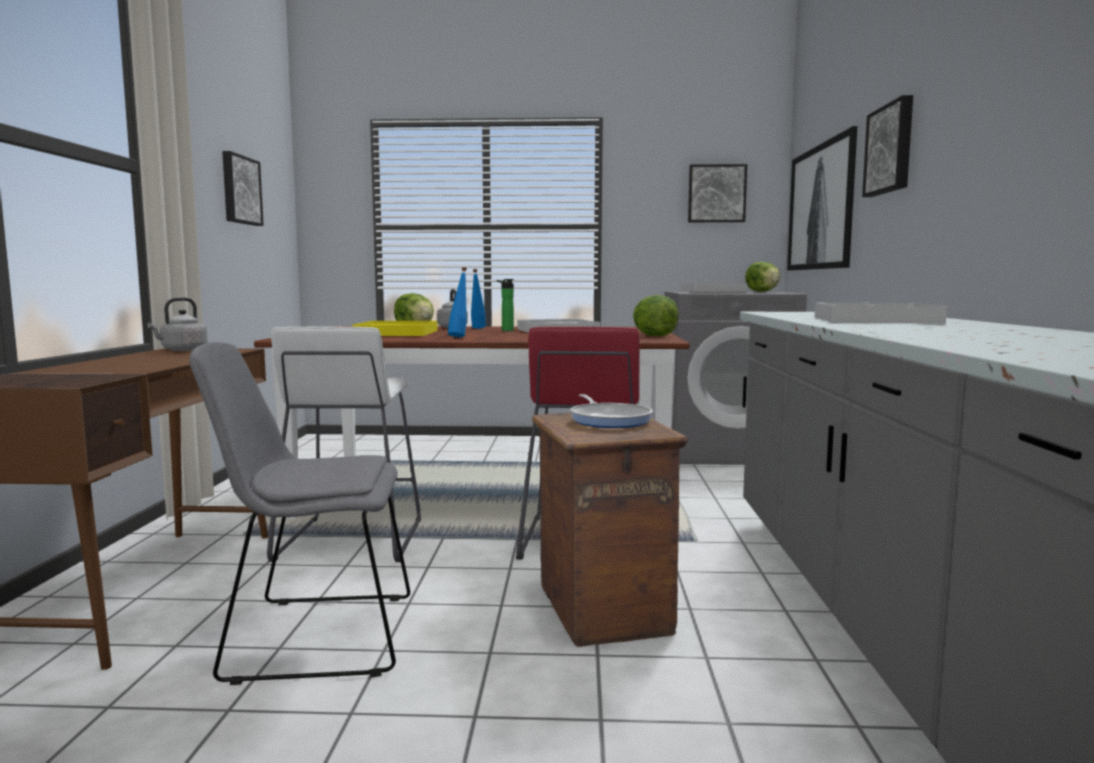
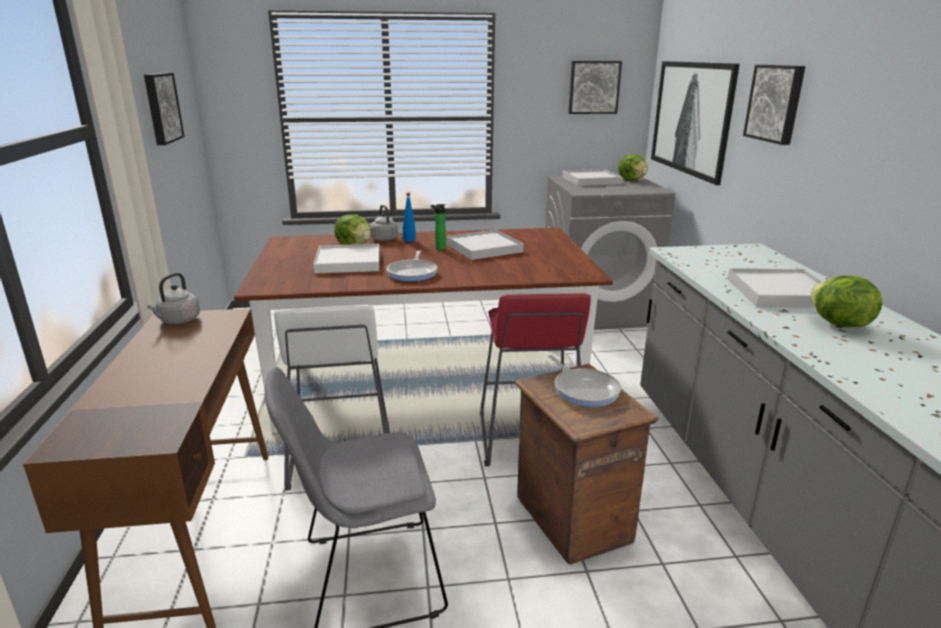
camera: 10 degrees left, 15 degrees up
(396, 333) = (348, 262): yellow tray -> white tray
(459, 337) = (413, 273): blue bottle -> frying pan
(654, 336) = (574, 262): lettuce -> lettuce (838, 324)

